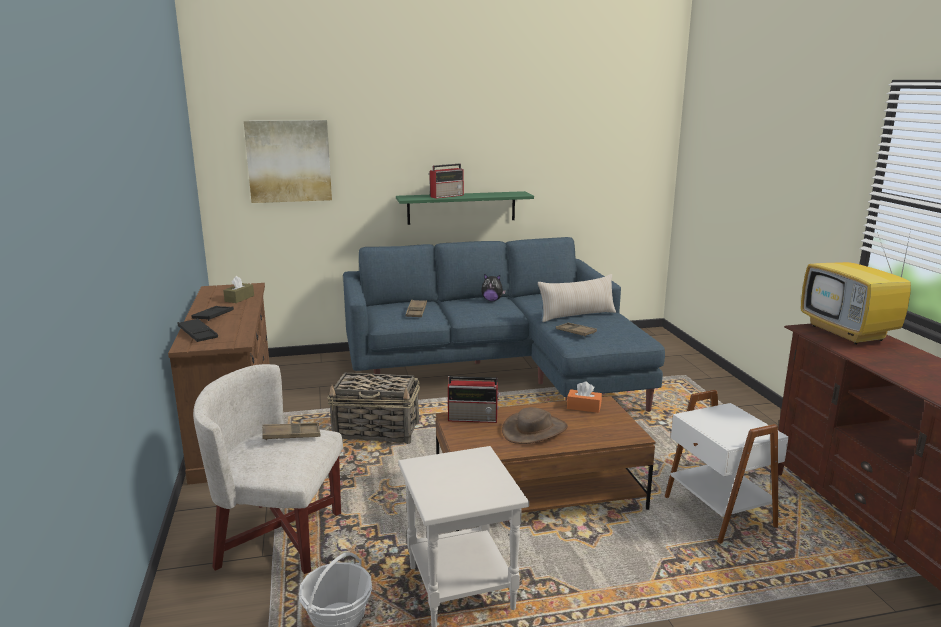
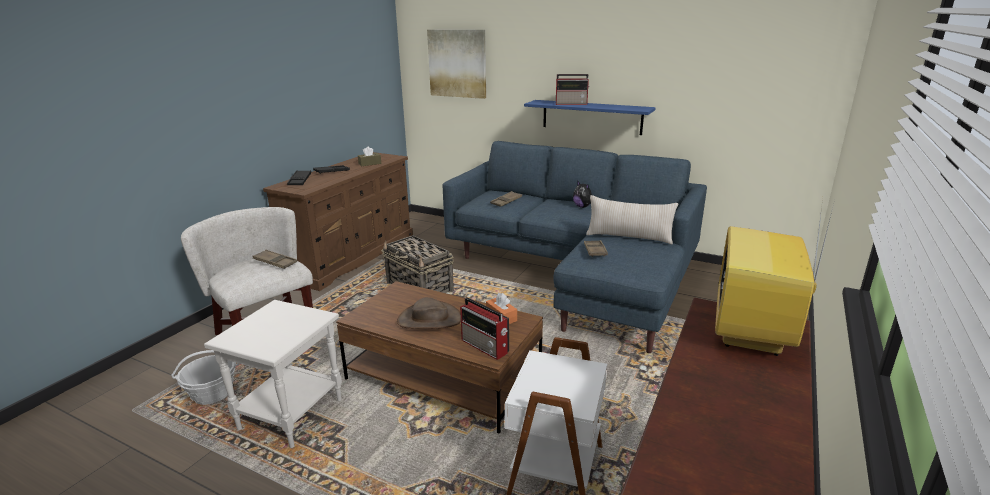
camera: 40 degrees right, 5 degrees up
(461, 207) = (591, 117): green shelf -> blue shelf
(474, 418) = (410, 294): radio -> radio (485, 347)

